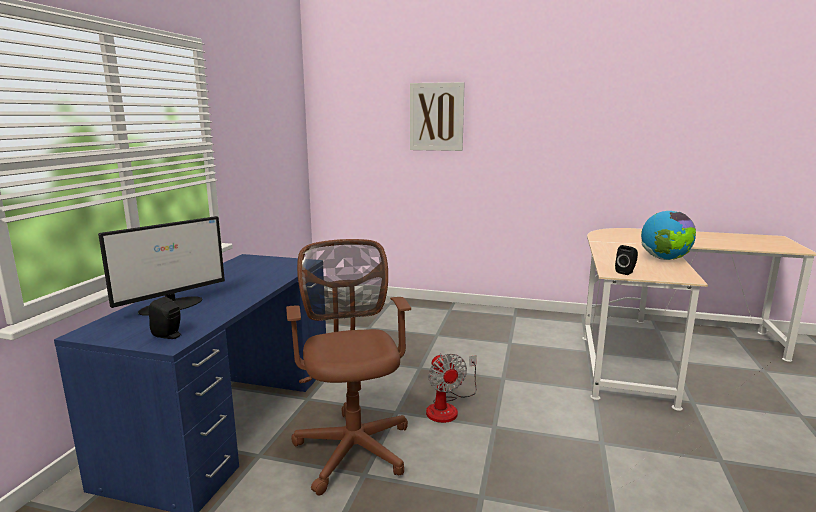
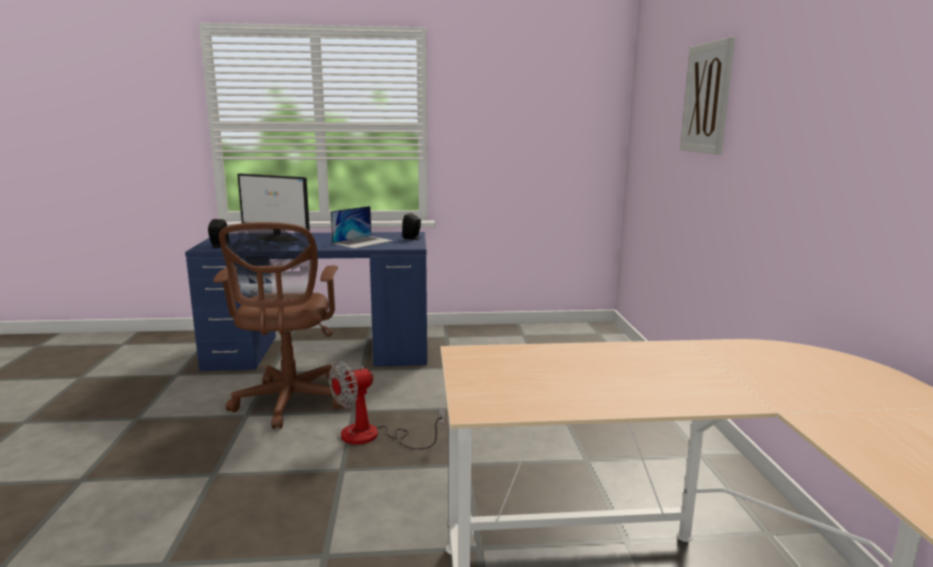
camera: 70 degrees right, 0 degrees up
(258, 274) = (363, 242): none -> laptop
(353, 445) = (289, 402): brown office chair -> brown office chair turned 120 degrees clockwise
(626, 272) = (479, 362): black speaker -> black speaker (413, 238)
(664, 259) = (617, 396): globe -> none

